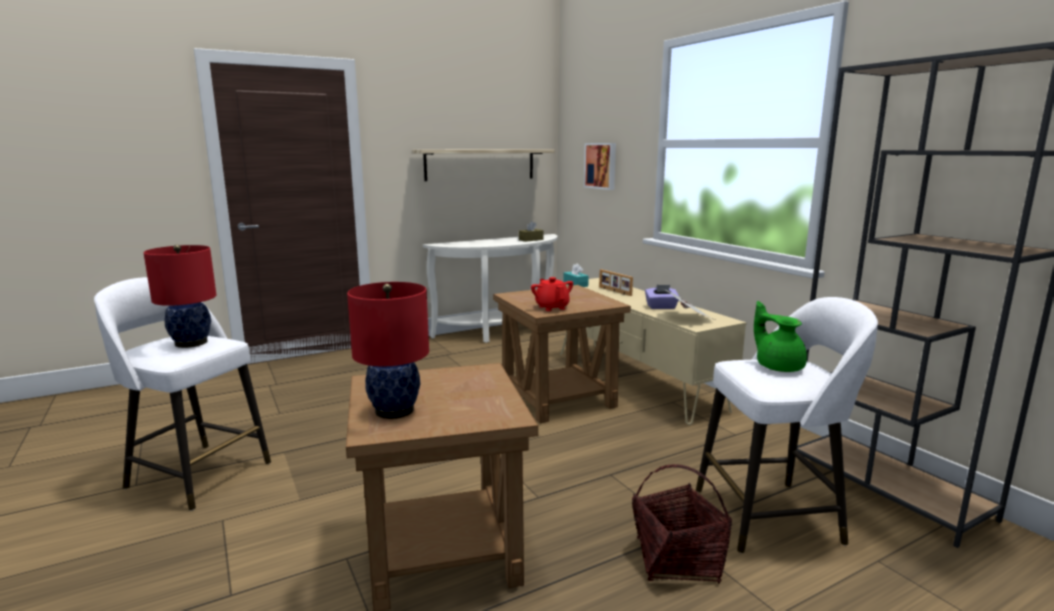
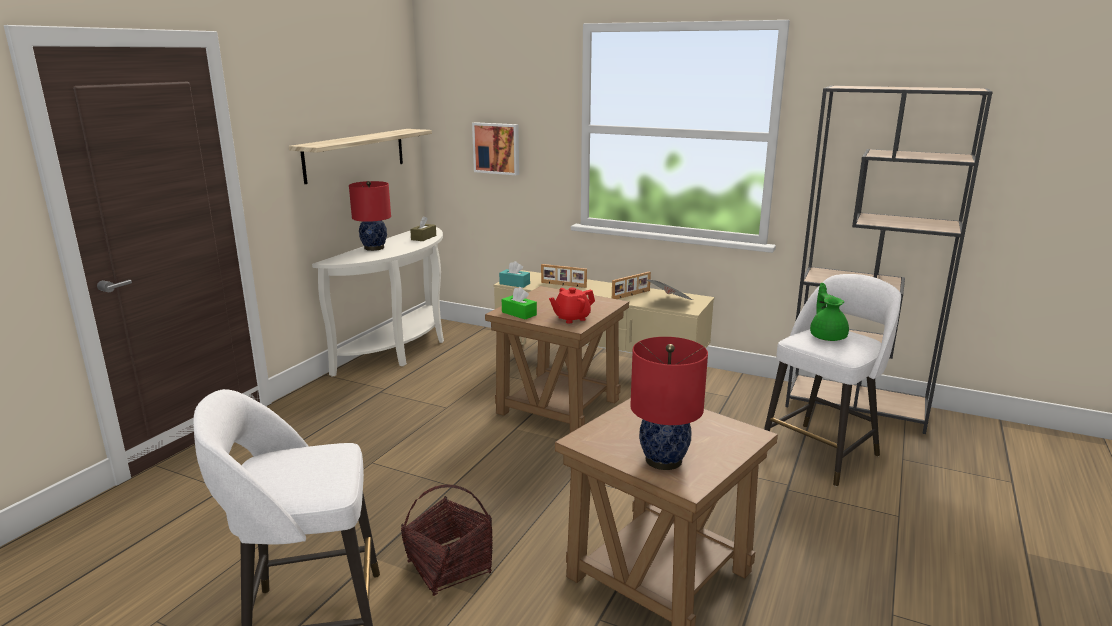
camera: 35 degrees left, 5 degrees up
(191, 343) = (306, 463): red table lamp -> red table lamp (374, 248)
(518, 297) = (519, 313): none -> green tissue box
(552, 307) = (571, 318): red teapot -> red teapot turned 60 degrees counterclockwise
(661, 307) = (631, 295): purple tissue box -> picture frame
(677, 560) = (811, 508): basket -> basket (450, 568)
(778, 366) = (827, 336): green teapot -> green teapot turned 60 degrees clockwise

